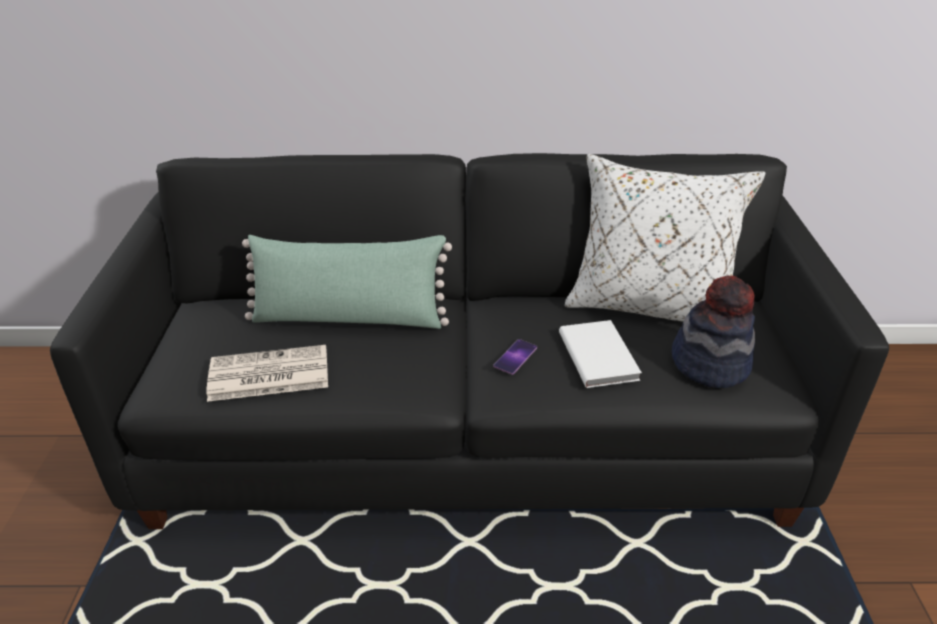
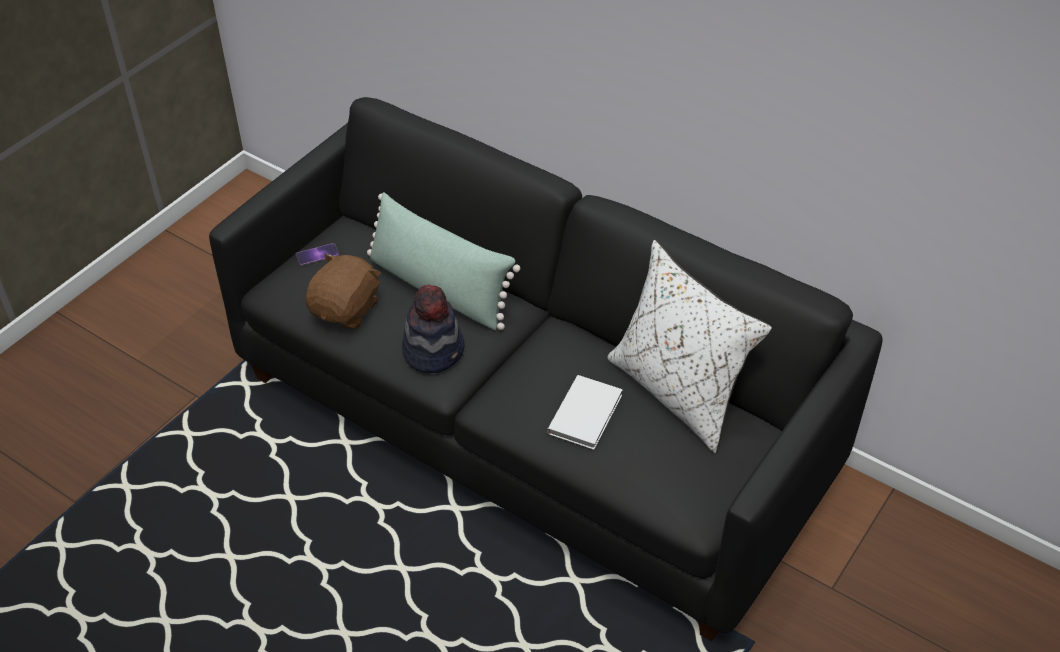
camera: 35 degrees right, 10 degrees up
(267, 375) = (346, 310): newspaper -> brown plush toy
(515, 357) = (525, 382): phone -> phone (317, 254)
(710, 363) = (664, 465): hat -> hat (434, 350)

